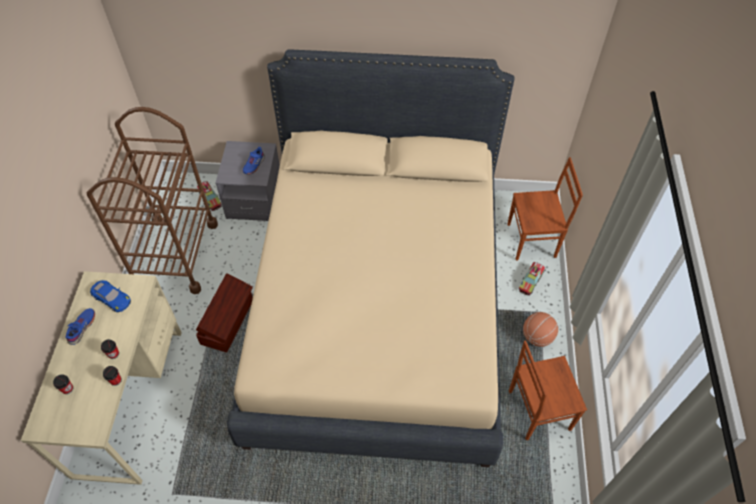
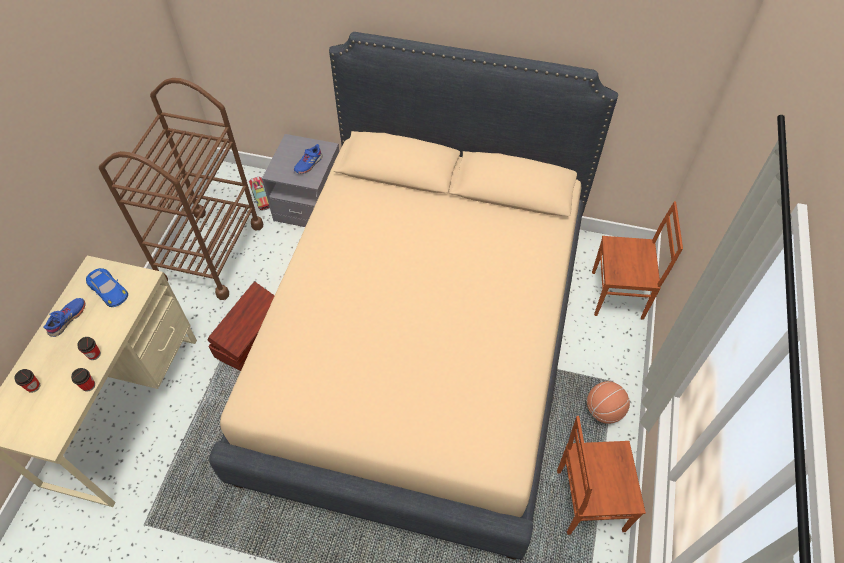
camera: 10 degrees right, 0 degrees up
(530, 281) = (607, 343): toy truck -> none

